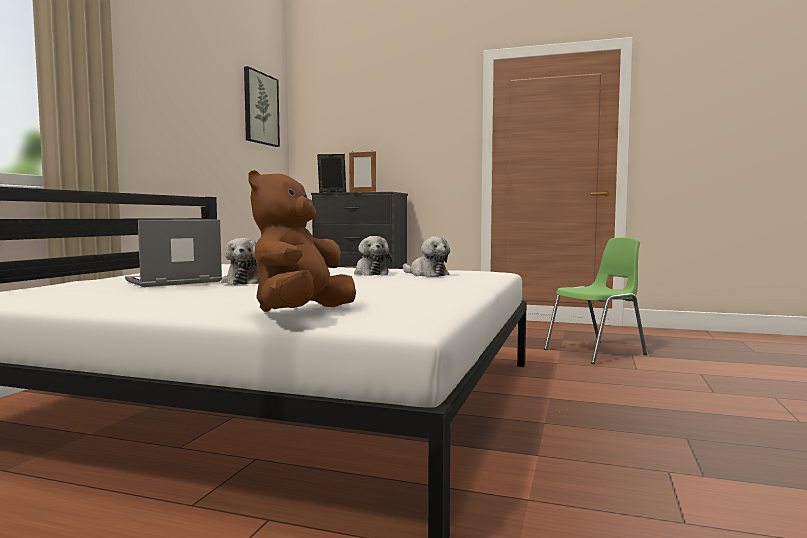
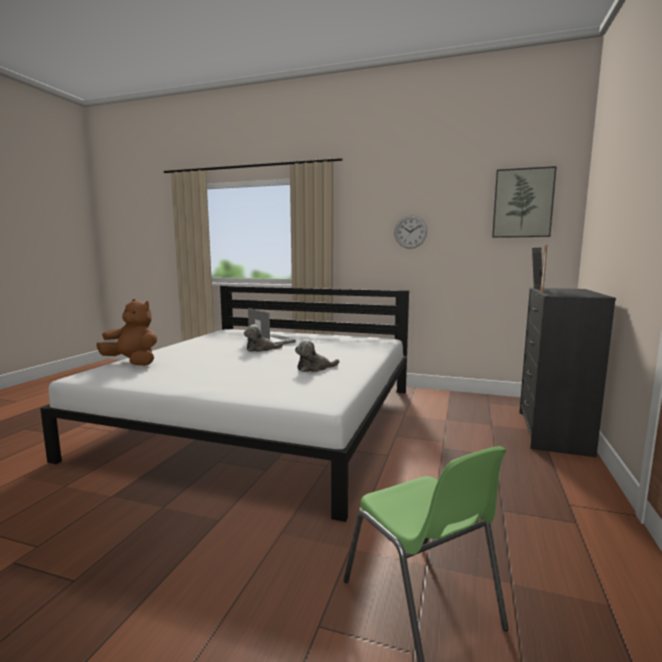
camera: 90 degrees right, 5 degrees up
(184, 117) = (410, 232): none -> wall clock
(426, 274) = (302, 381): plush toy -> none

